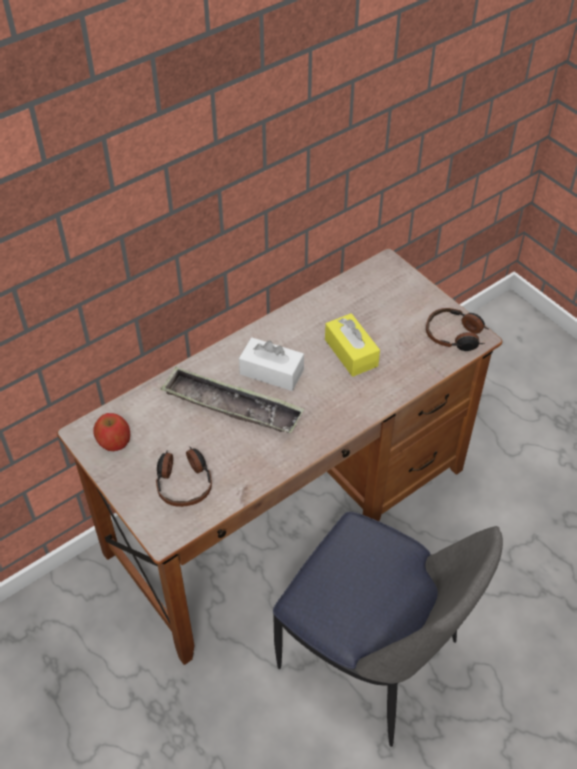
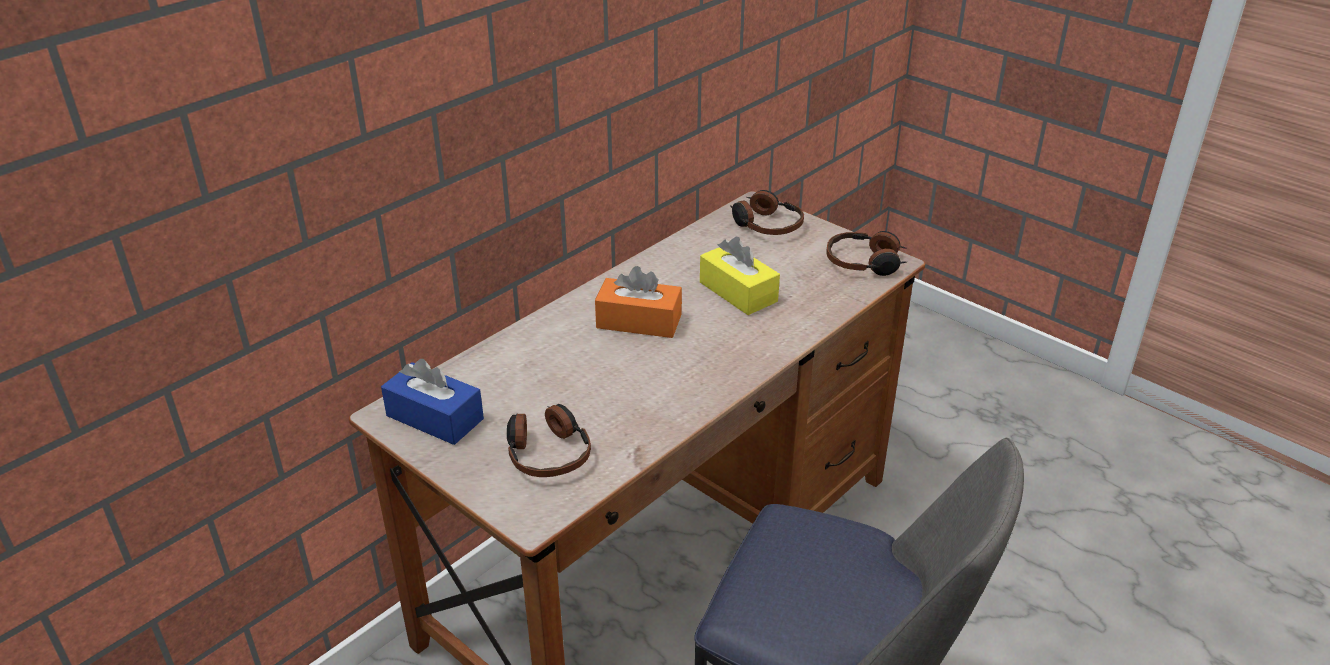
camera: 10 degrees left, 15 degrees down
(114, 440) = (435, 417): apple -> blue tissue box
(232, 406) = (594, 362): tray -> none
(271, 372) = (639, 321): white tissue box -> orange tissue box
(390, 286) = (766, 224): none -> headphones

